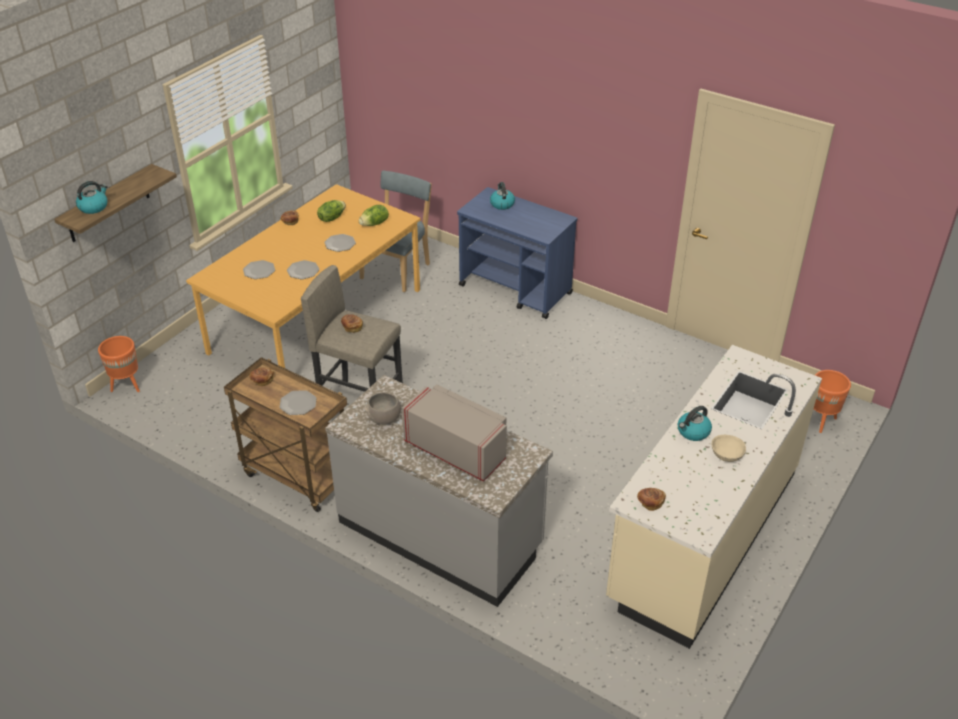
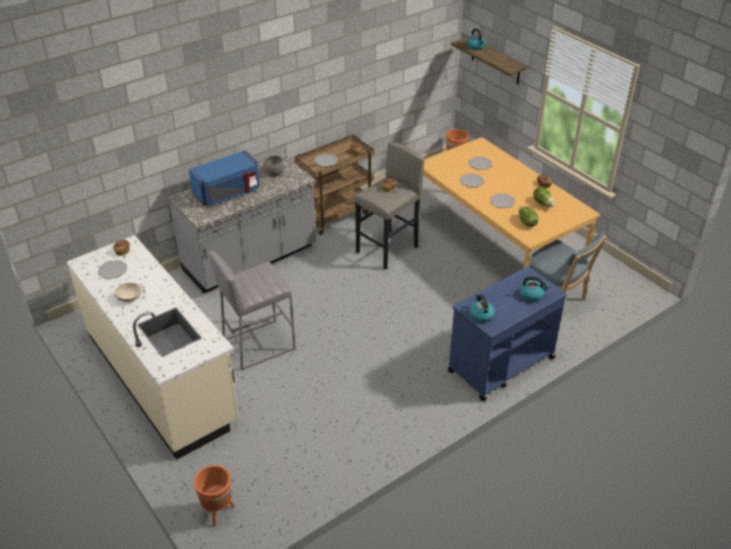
camera: 110 degrees right, 0 degrees up
(457, 449) = (228, 193): grey microwave -> blue microwave
(595, 469) = (258, 344): none -> grey stool
(693, 432) = (161, 290): kettle -> kettle (481, 315)
(693, 494) = (112, 270): none -> plate

